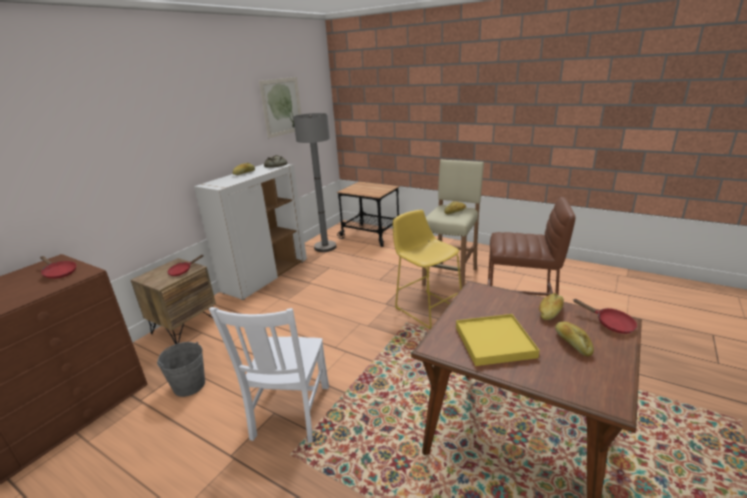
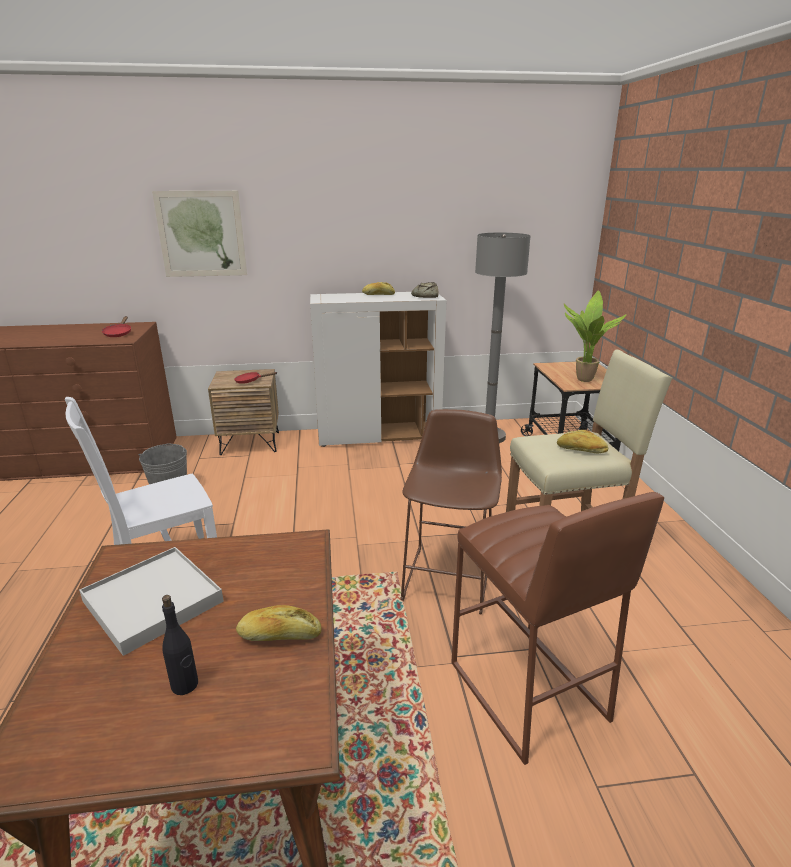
camera: 50 degrees right, 0 degrees up
(282, 107) = (483, 217): picture -> picture (201, 234)
(374, 190) = (581, 379): none -> potted plant
(426, 308) = (449, 575): yellow stool -> brown stool
(494, 342) = (153, 602): yellow tray -> white tray
(572, 343) = (185, 685): bread -> black bottle
(610, 324) = (282, 723): red frying pan -> none

